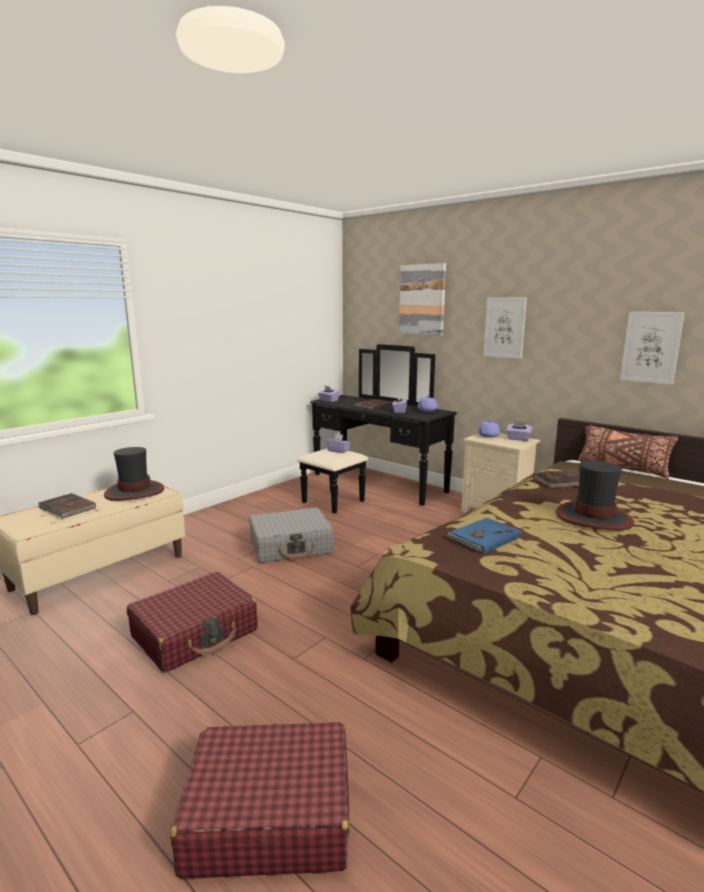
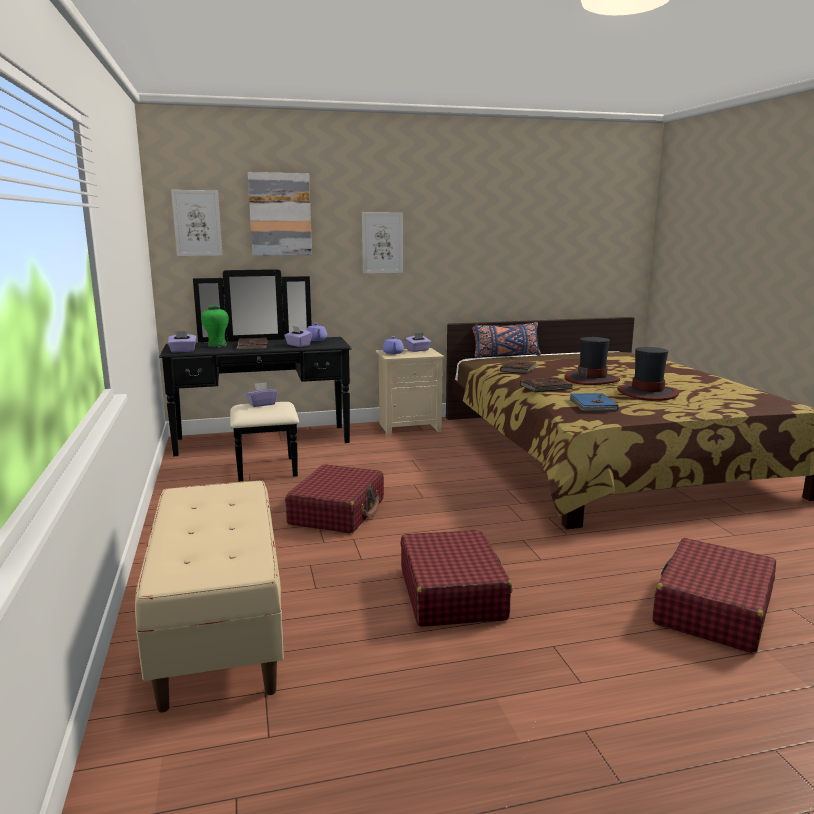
camera: 55 degrees left, 0 degrees up
(66, 508) = (199, 541): brown book -> brown book (546, 387)
(134, 492) = (211, 499): hat -> hat (647, 393)
(291, 546) = (338, 512): grey suitcase -> red suitcase
(357, 401) = (217, 345): none -> green vase
(622, 468) = (505, 356): brown pillow -> blue pillow
(651, 347) = (507, 254): picture -> picture (197, 223)

